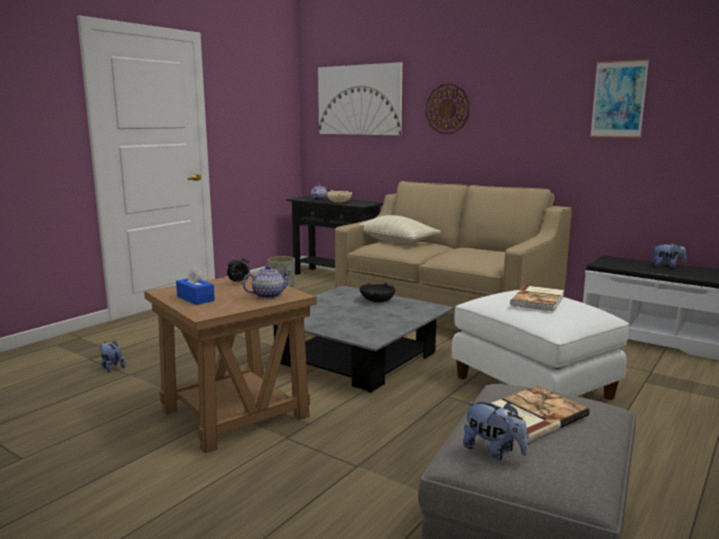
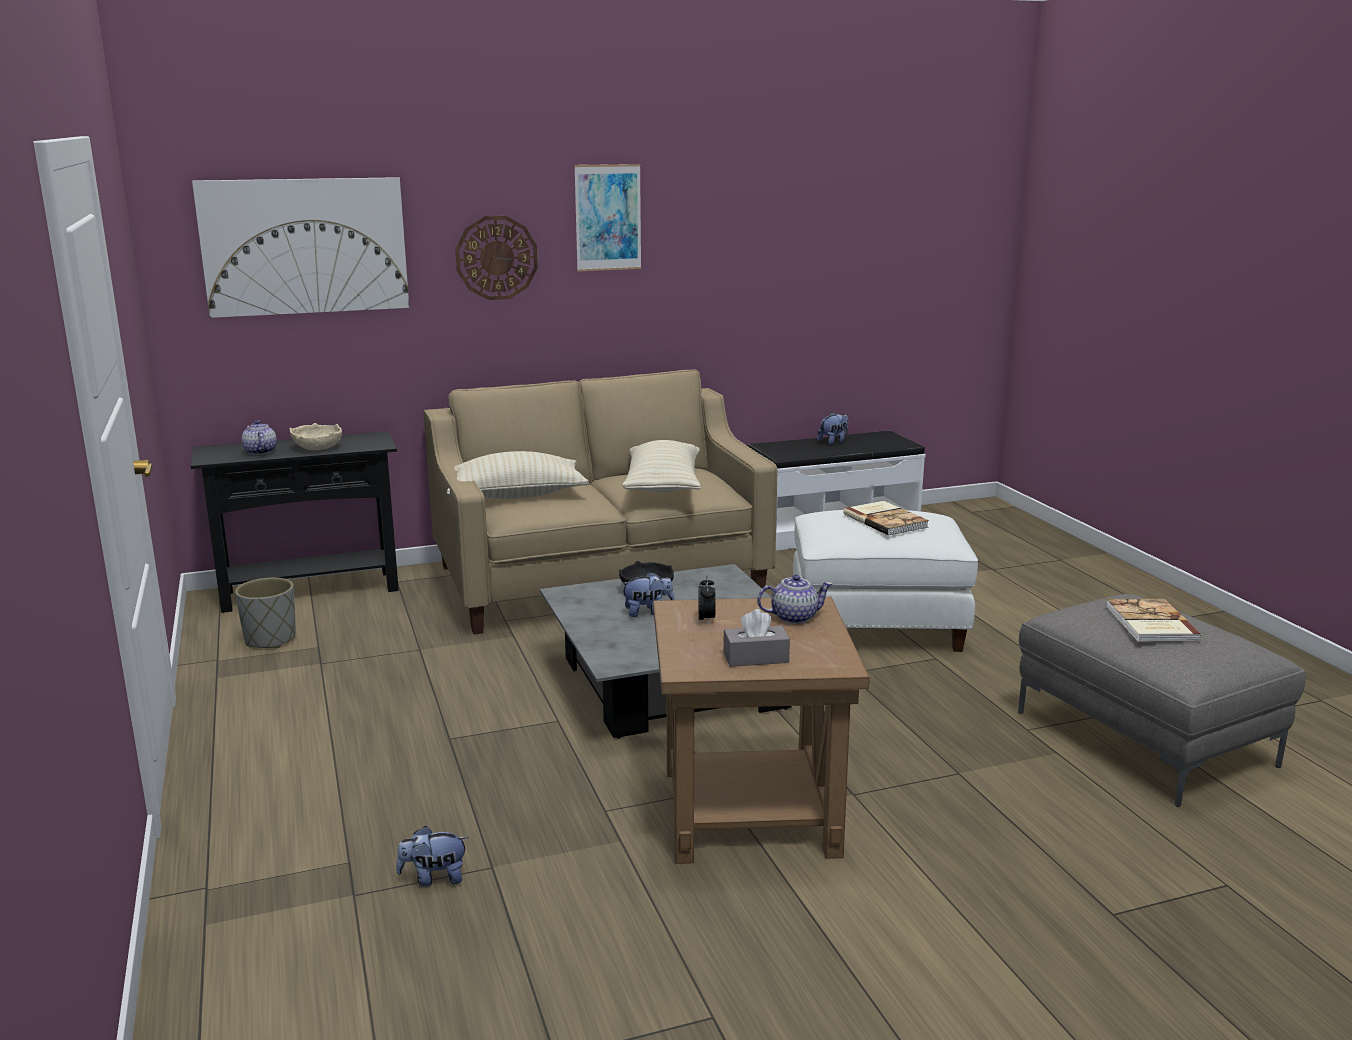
camera: 55 degrees left, 5 degrees up
(195, 298) = (756, 658): blue tissue box -> grey tissue box
(268, 295) = (794, 617): teapot -> teapot turned 75 degrees clockwise
(468, 254) = (663, 486): none -> beige pillow
(493, 451) = (1199, 659): plush toy -> plush toy (647, 612)
(618, 99) = (748, 238): picture -> picture (608, 217)

